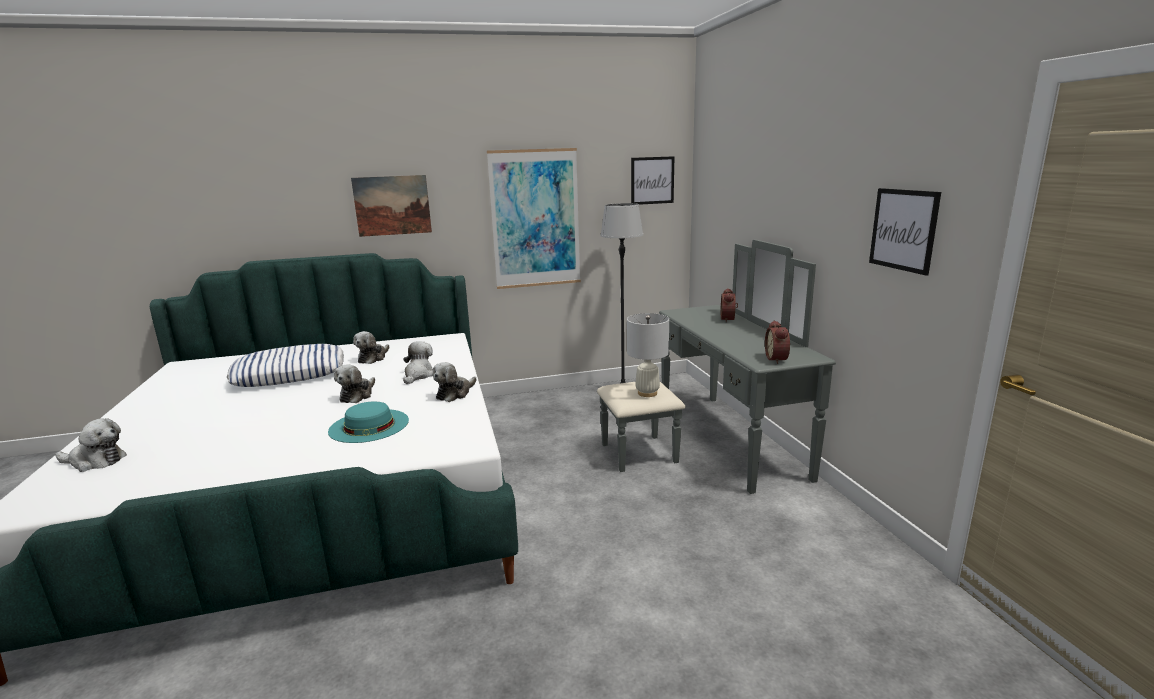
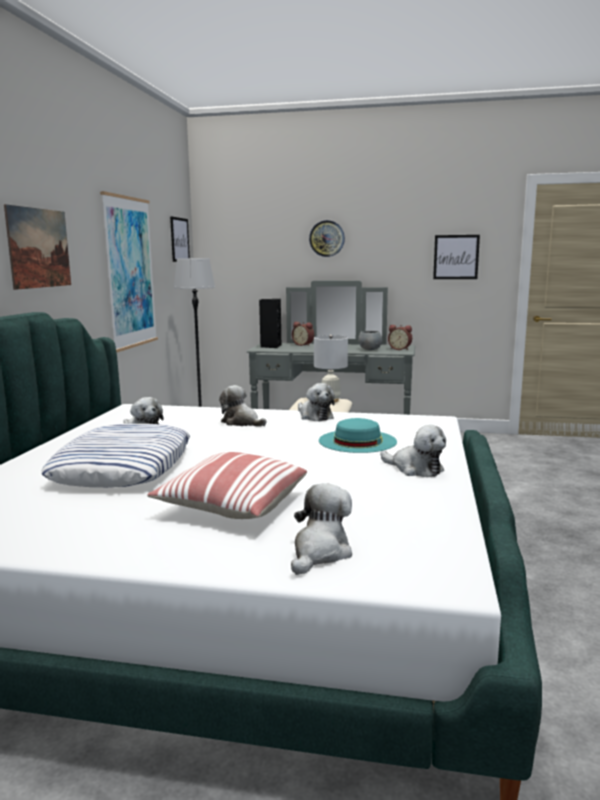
camera: 65 degrees left, 5 degrees down
(198, 419) = (231, 506): none -> pillow
(357, 395) = (265, 442): plush toy -> plush toy (415, 469)
(694, 312) = (270, 346): none -> black speaker
(747, 347) = (370, 349): none -> grey bowl
(774, 184) = (327, 238): none -> wall clock

